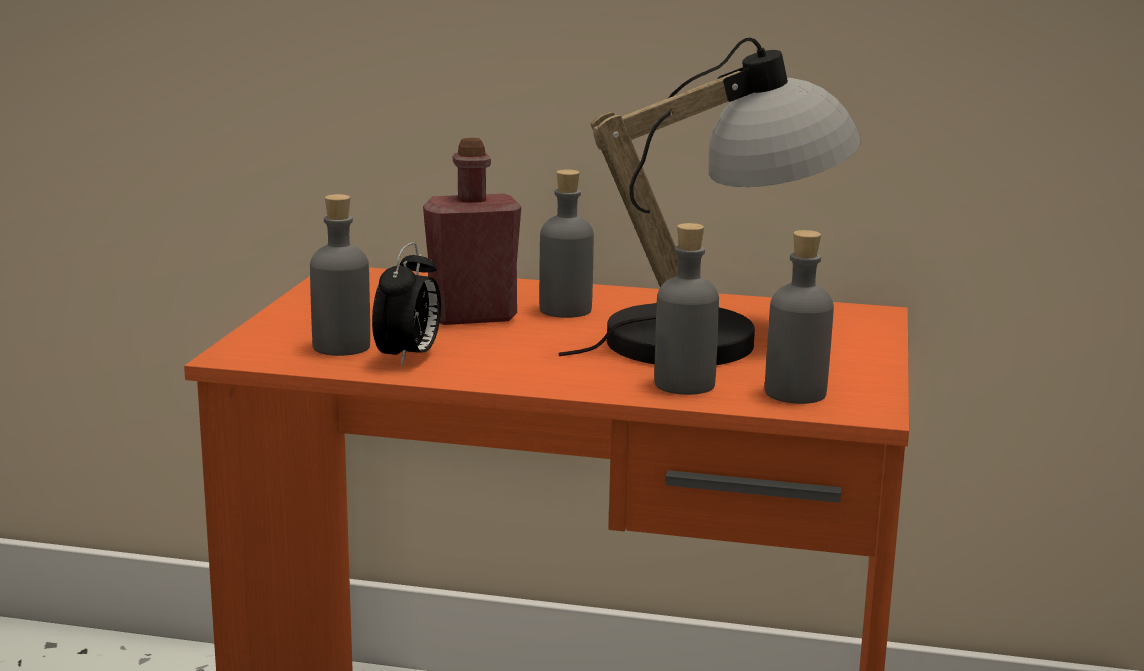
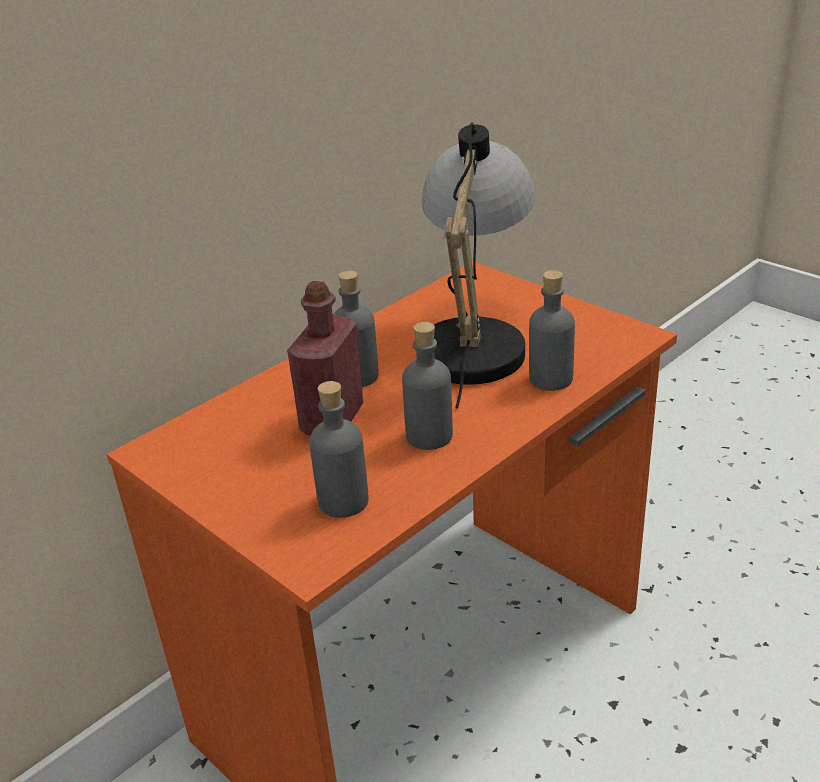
camera: 55 degrees left, 15 degrees up
(408, 357) = (399, 475): alarm clock -> none
(795, 393) = (595, 347): grey bottle -> grey bottle (429, 436)

